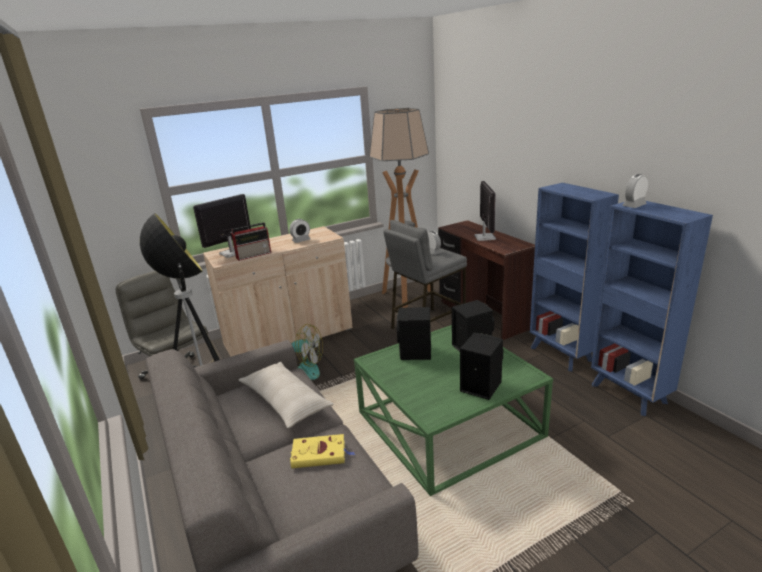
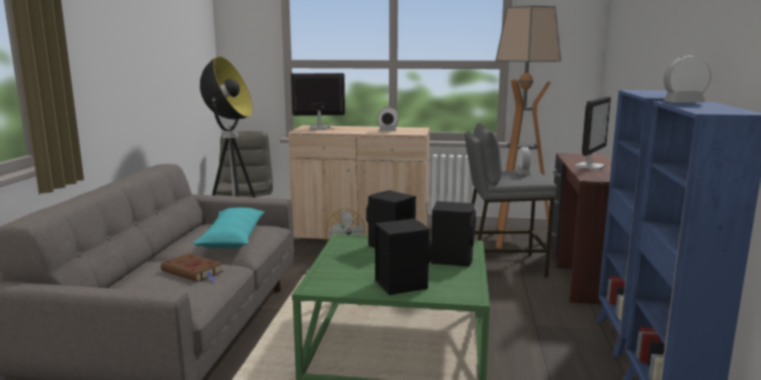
camera: 35 degrees right, 10 degrees down
(254, 255) = (332, 131): radio -> none
(285, 401) = (233, 238): beige pillow -> turquoise pillow
(320, 454) = (194, 272): yellow book -> brown book

